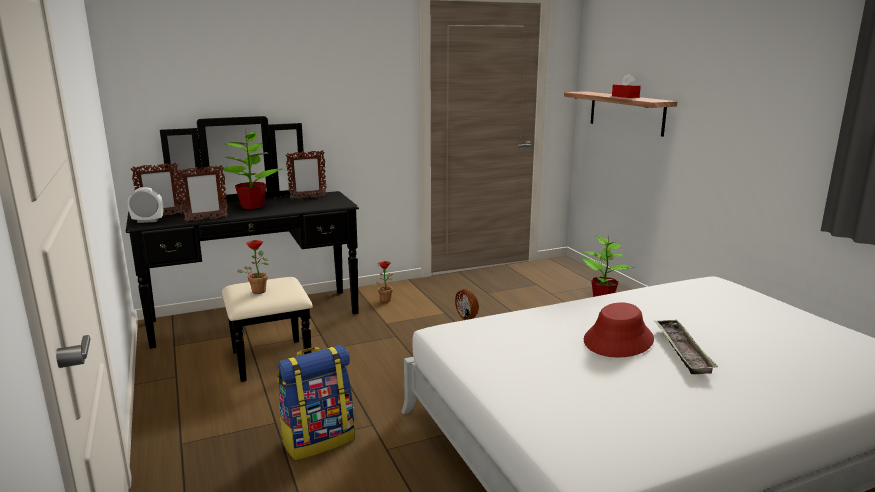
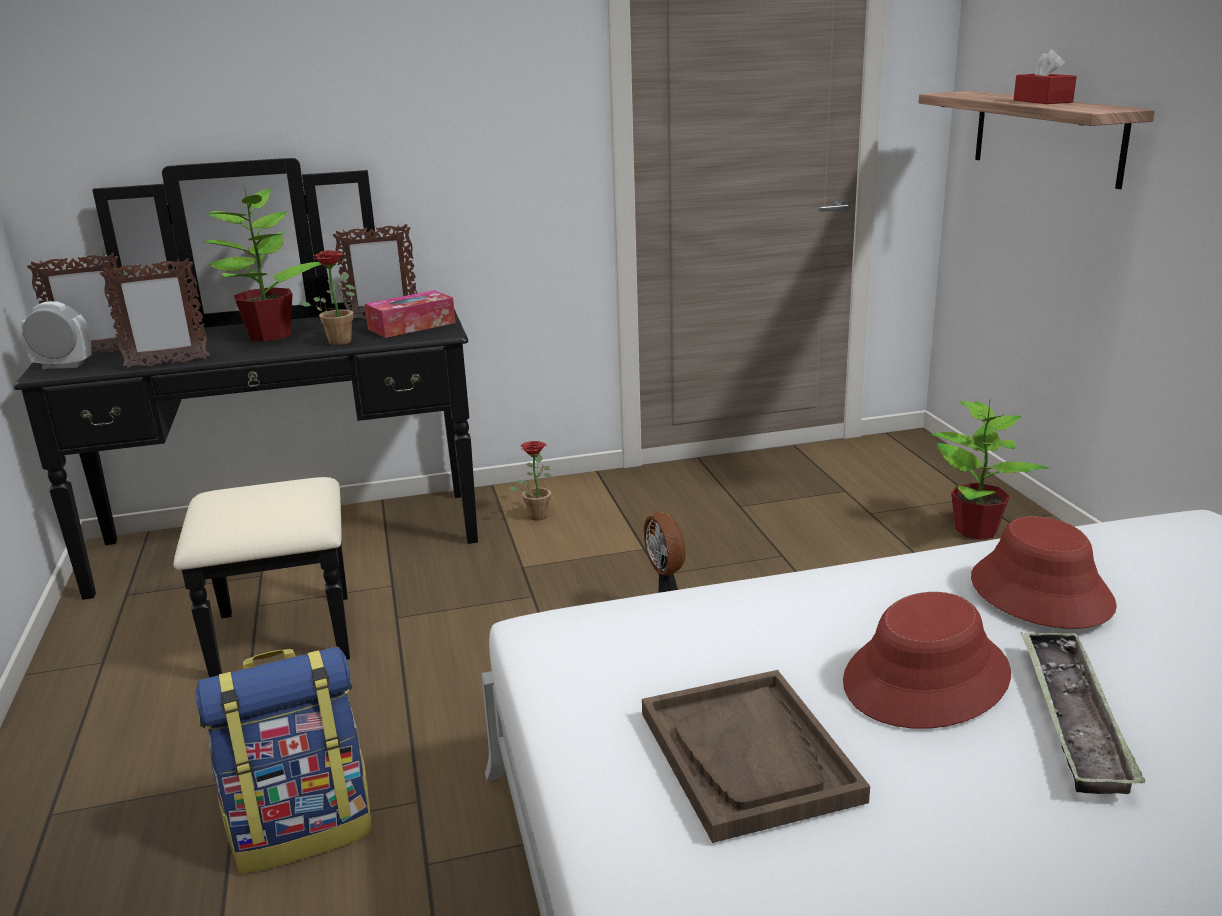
camera: 10 degrees right, 5 degrees up
(258, 290) = (245, 507): potted plant -> potted plant (340, 340)
(326, 201) = (411, 326): none -> tissue box
(554, 371) = (749, 756): none -> brown tray
(655, 308) = (1039, 592): none -> red hat

